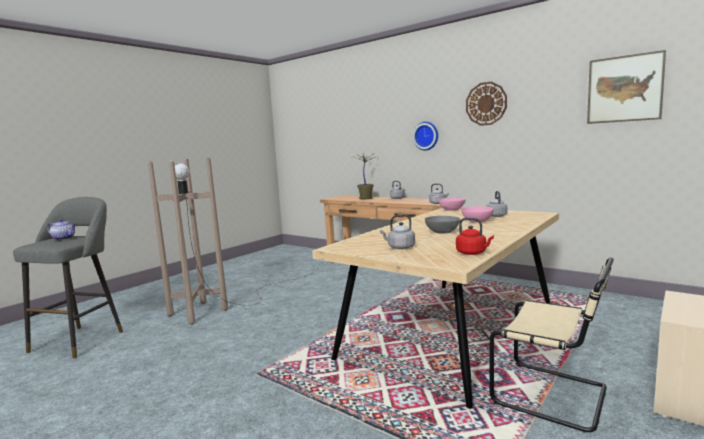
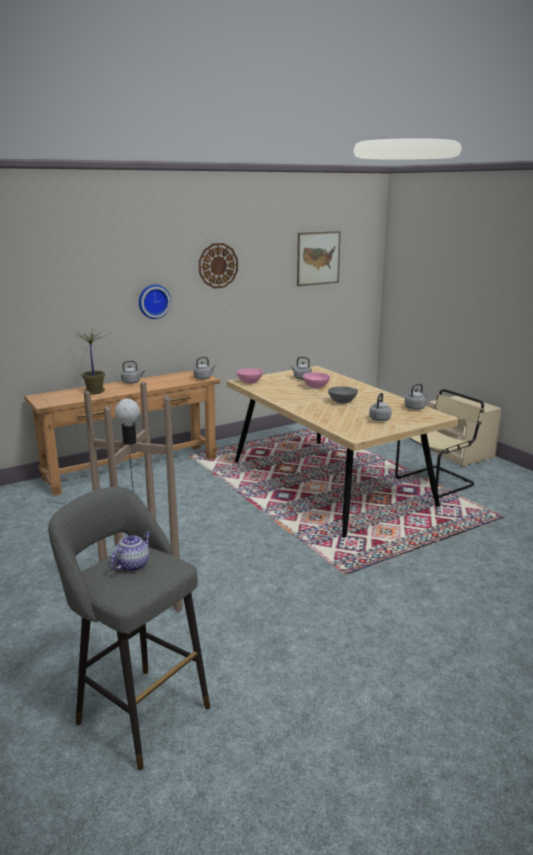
camera: 70 degrees left, 10 degrees up
(472, 253) = (415, 408): red kettle -> grey kettle

